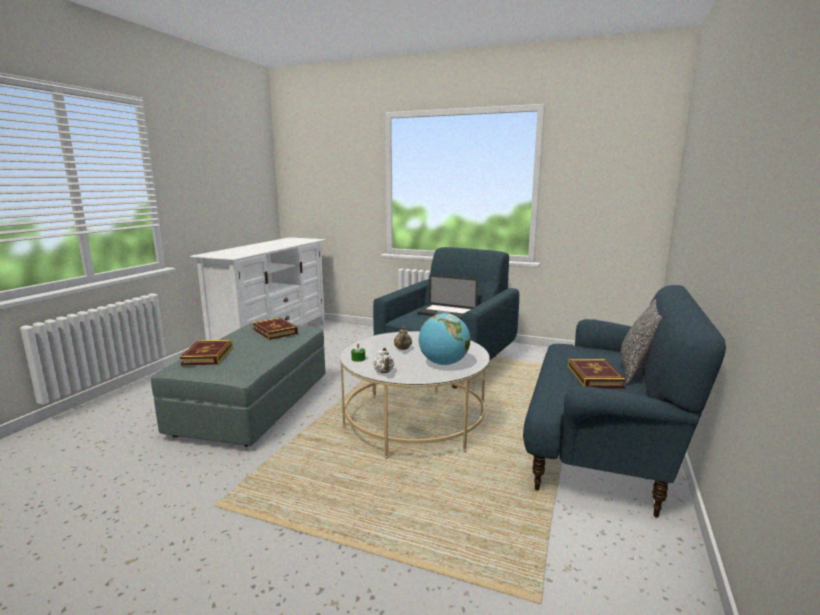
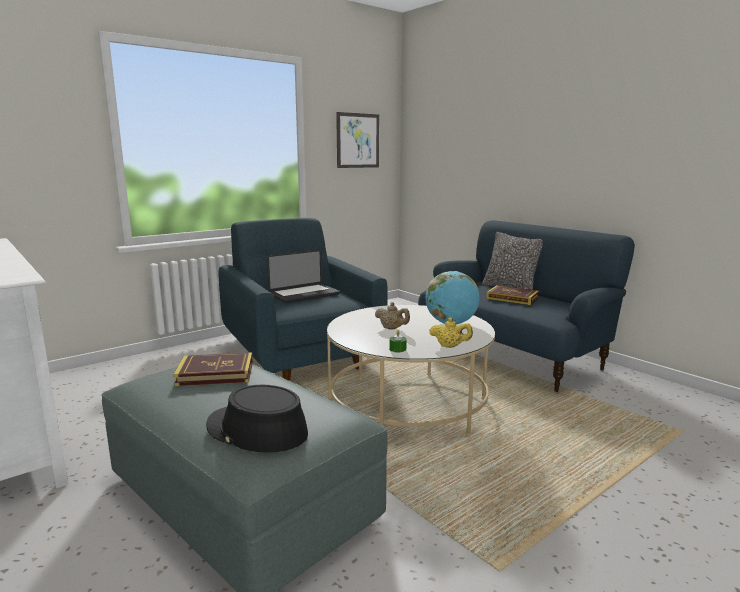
camera: 60 degrees left, 0 degrees up
(208, 355) = (256, 430): book -> black hat
(384, 372) = (450, 346): white teapot -> yellow teapot
(608, 180) = (358, 140): none -> picture

